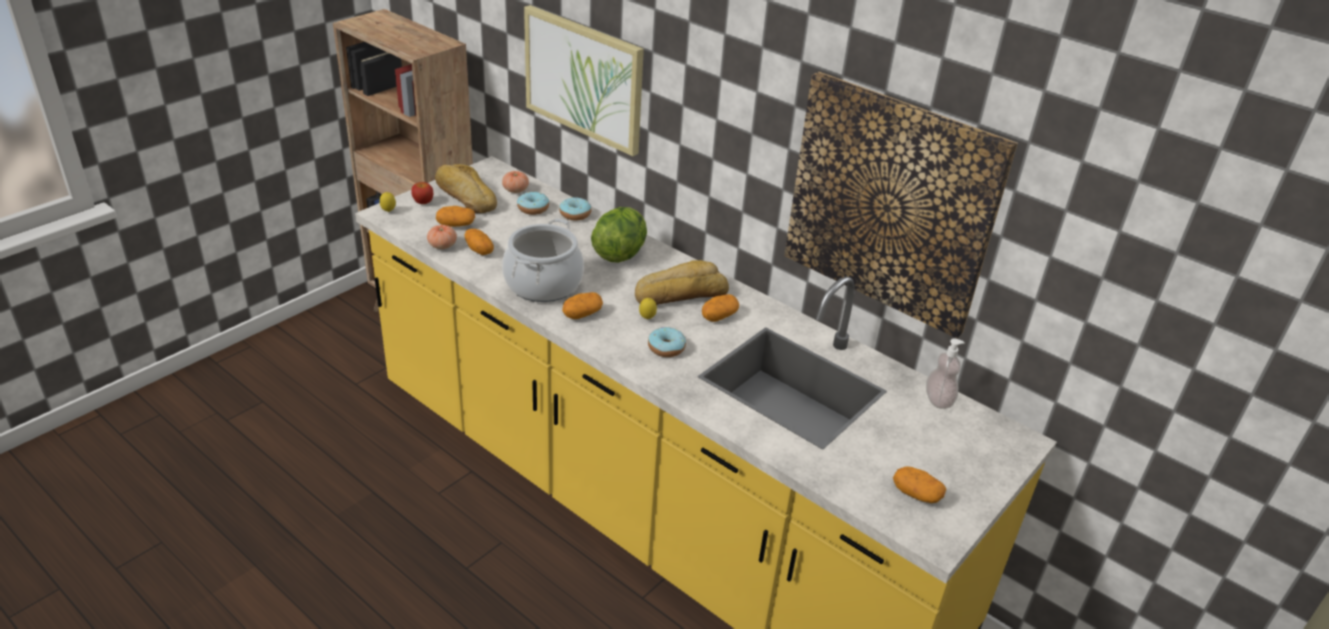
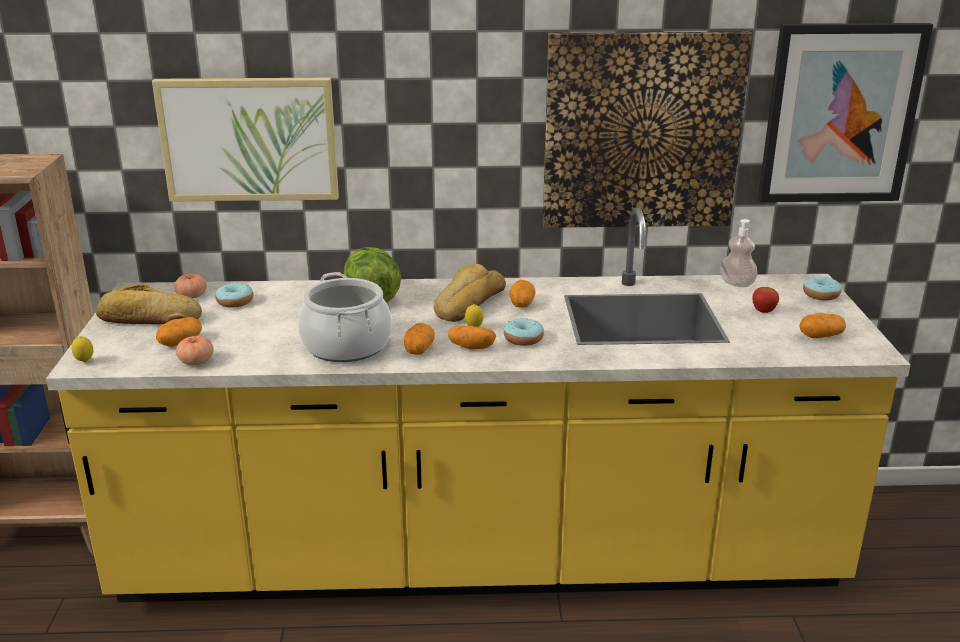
camera: 40 degrees left, 10 degrees down
(423, 202) = (110, 340): apple -> apple (763, 310)
(479, 250) = (240, 349): potato -> potato (471, 347)
(575, 214) = (282, 290): donut -> donut (820, 295)
(1108, 276) = (840, 114): none -> picture

